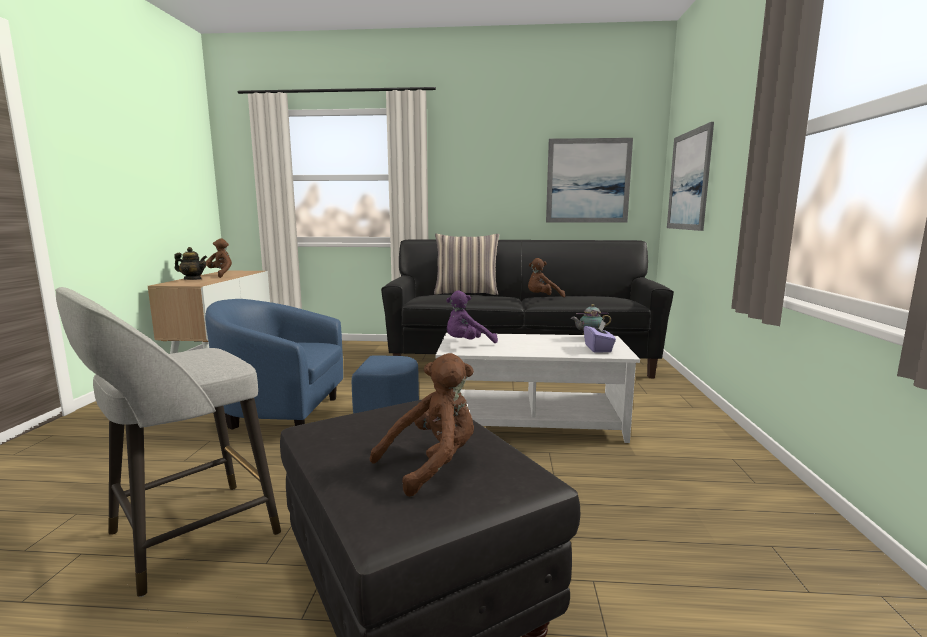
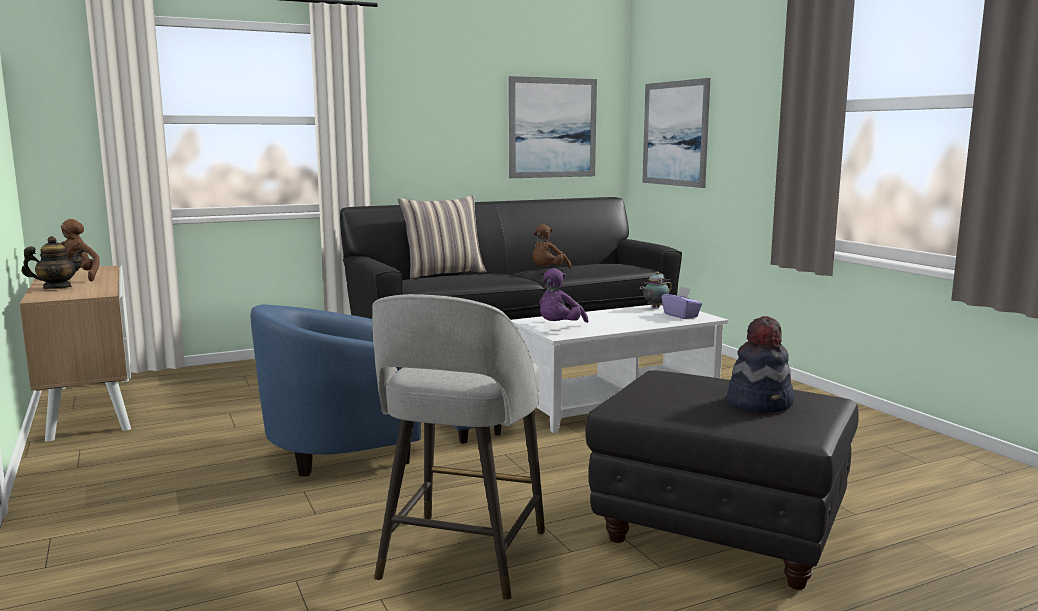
camera: 30 degrees left, 0 degrees up
(432, 464) = (760, 403): brown plush toy -> hat

